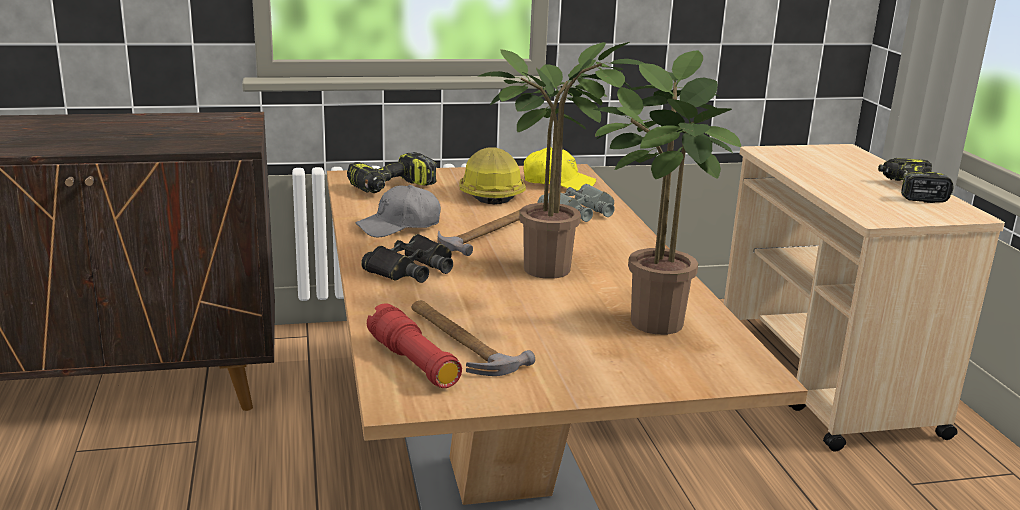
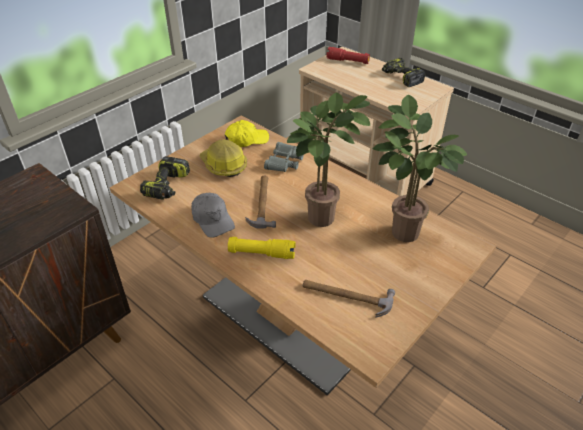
camera: 35 degrees left, 20 degrees up
(399, 226) = (213, 220): grey cap -> grey cap turned 60 degrees counterclockwise
(411, 269) = (261, 253): black binoculars -> yellow flashlight
(413, 362) = (346, 325): red flashlight -> red flashlight (347, 61)

